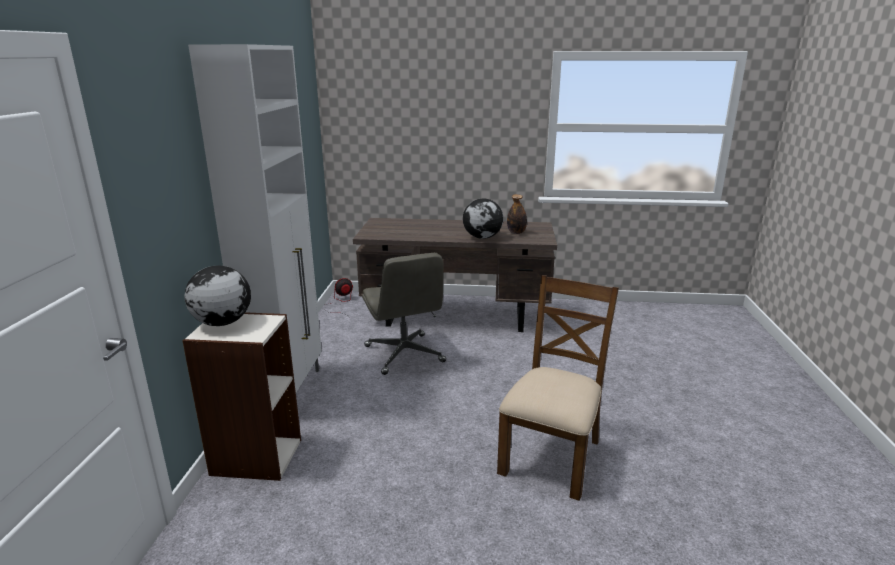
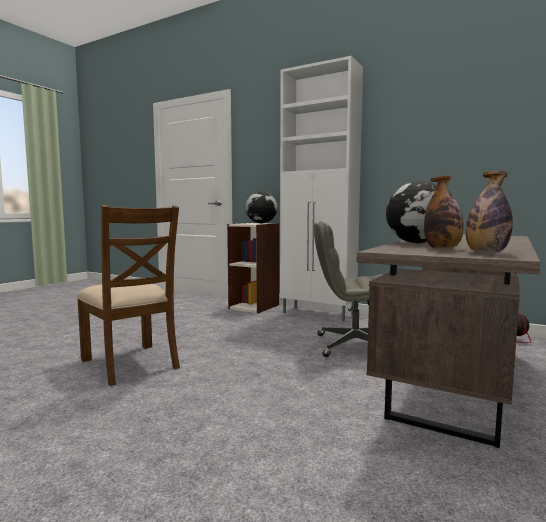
camera: 115 degrees right, 15 degrees down
(528, 227) = (486, 253): none -> bottle

